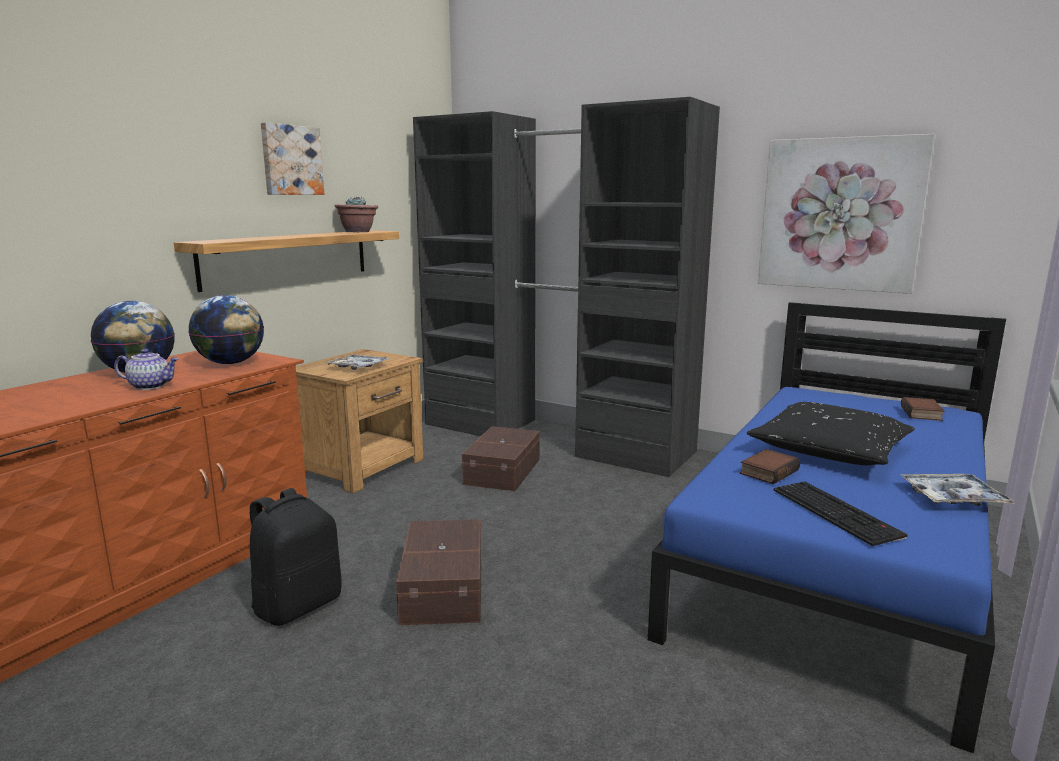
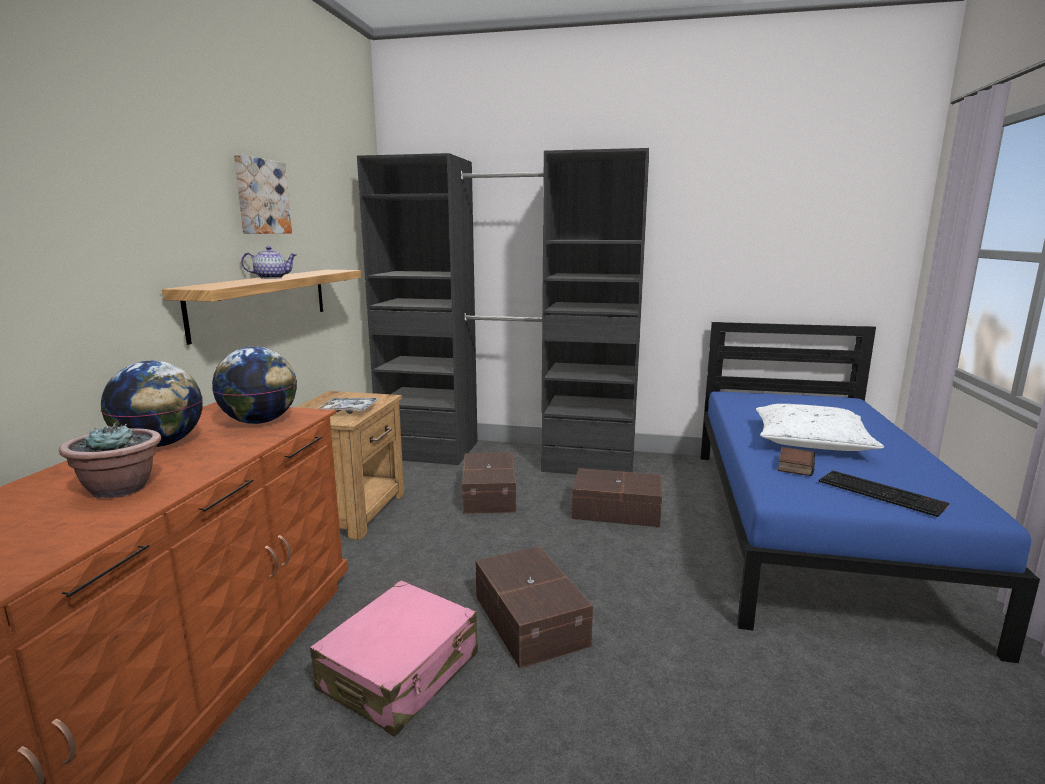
camera: 20 degrees left, 0 degrees up
(151, 386) = (203, 460): teapot -> teapot (272, 278)
(298, 605) = (400, 672): black backpack -> pink suitcase
(358, 232) = (323, 271): potted plant -> potted plant (120, 489)
(621, 505) = (615, 510): none -> brown storage box
(829, 450) = (810, 441): black pillow -> white pillow
(840, 214) = (749, 249): picture -> none
(922, 413) = (834, 403): book -> none
(952, 498) = (932, 468): tray -> none

